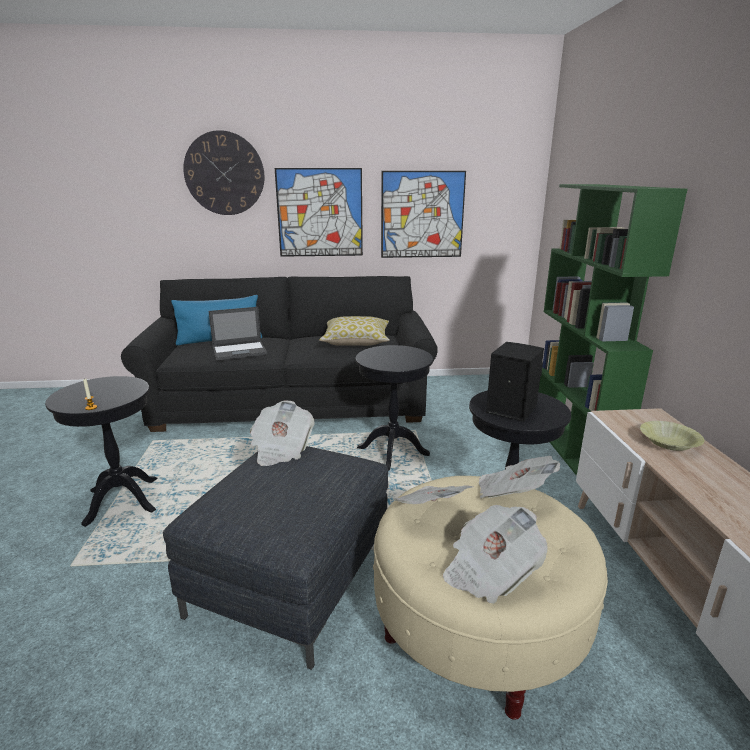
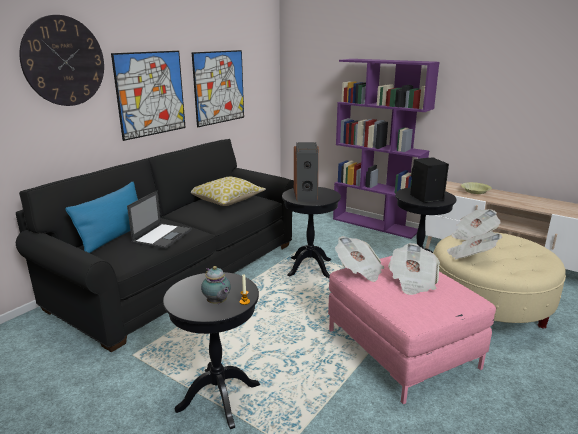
camera: 50 degrees left, 0 degrees up
(82, 399) = (217, 303): none -> teapot
(292, 577) = (402, 348): grey ottoman -> pink ottoman
(390, 355) = (306, 194): none -> speaker
(489, 571) = (529, 262): newspaper -> newspaper (412, 282)
(573, 447) = (376, 224): green bookcase -> purple bookcase

